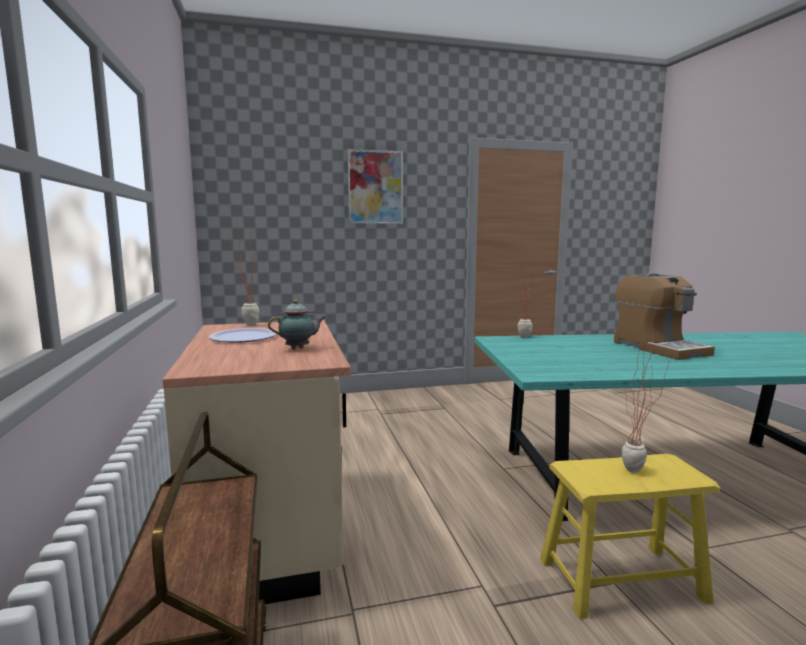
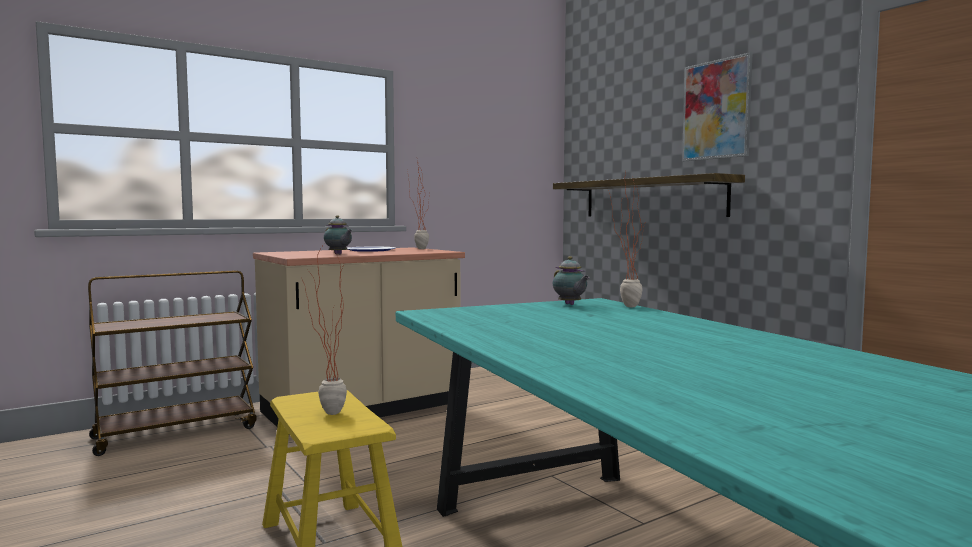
camera: 70 degrees right, 5 degrees down
(317, 251) = (652, 198): none -> shelf
(509, 344) = (570, 304): none -> teapot
(658, 348) = (670, 342): coffee machine -> none

